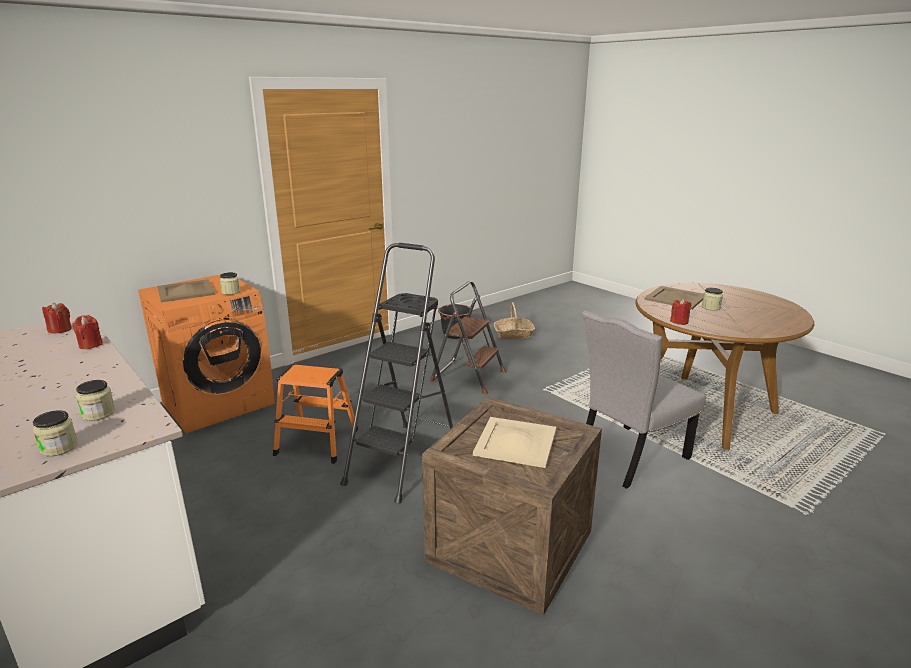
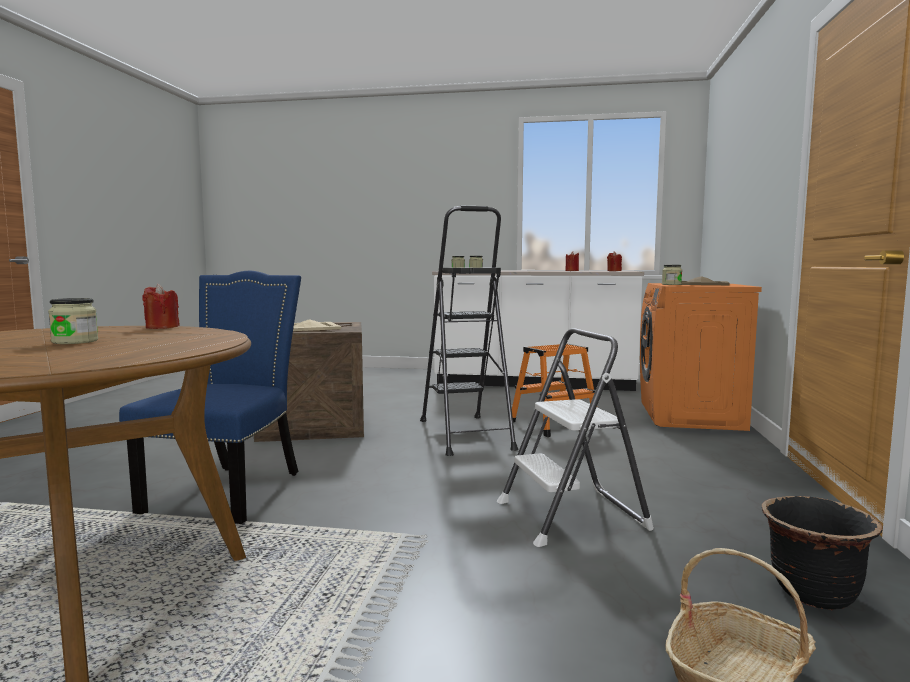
camera: 140 degrees right, 15 degrees down
(466, 375) = (577, 514): brown step ladder -> white step ladder
(631, 456) = (226, 494): grey chair -> blue chair
(675, 298) = (156, 343): beige tray -> none

